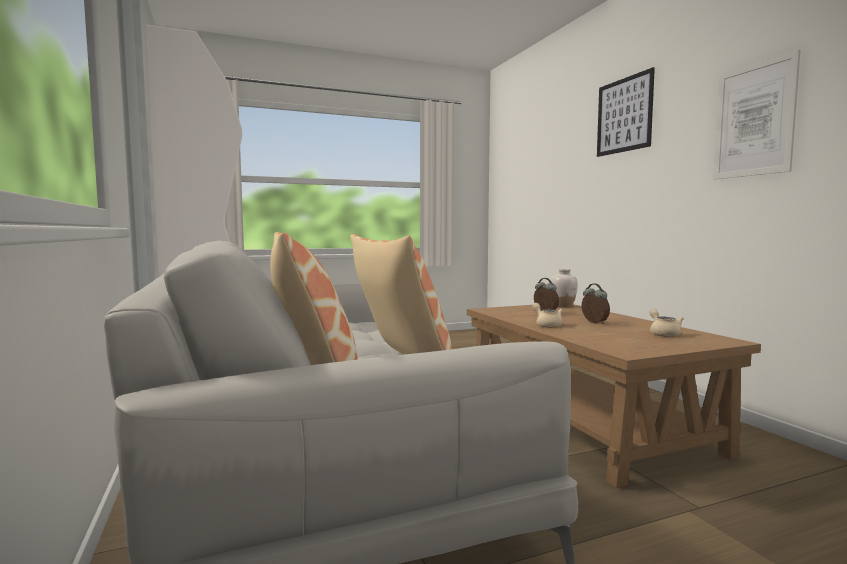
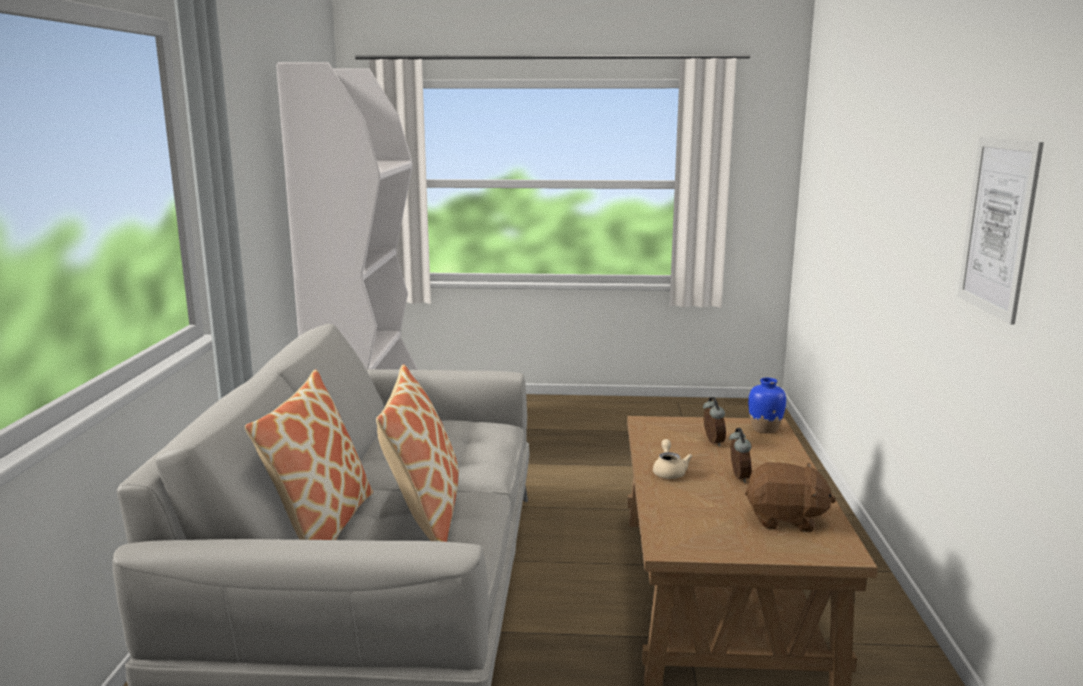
camera: 25 degrees right, 10 degrees up
(563, 306) = (765, 429): white vase -> blue vase
(624, 115) = (907, 146): picture -> none
(663, 333) = (785, 519): beige teapot -> brown plush toy

